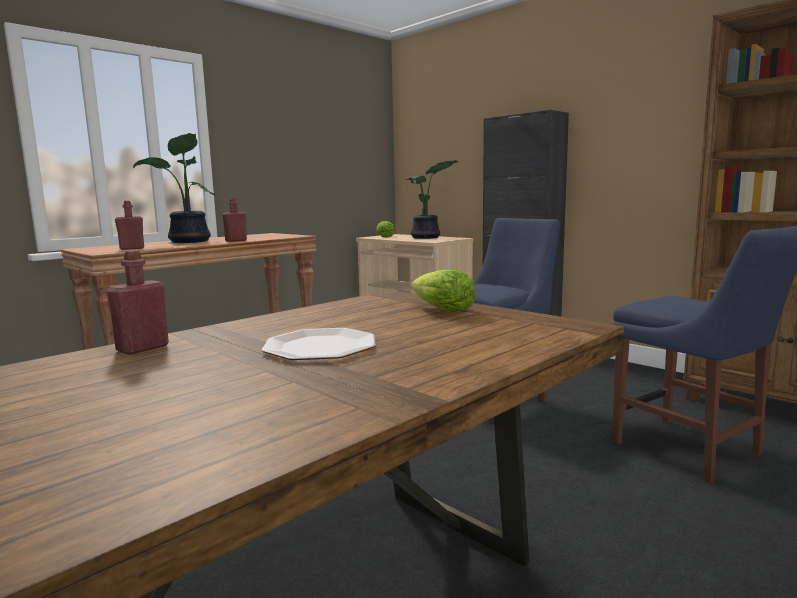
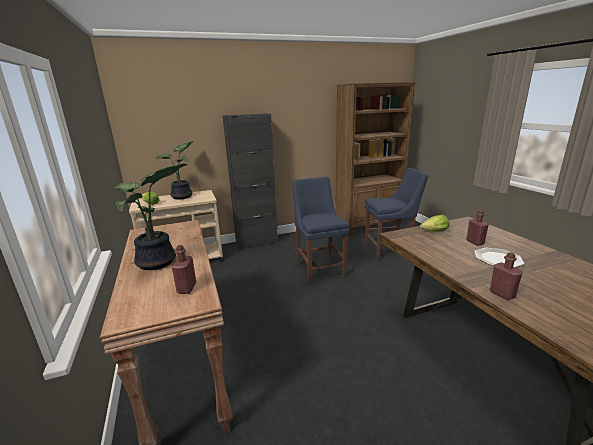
camera: 65 degrees left, 10 degrees up
(236, 241) = (191, 245): red bottle -> red bottle (475, 242)

